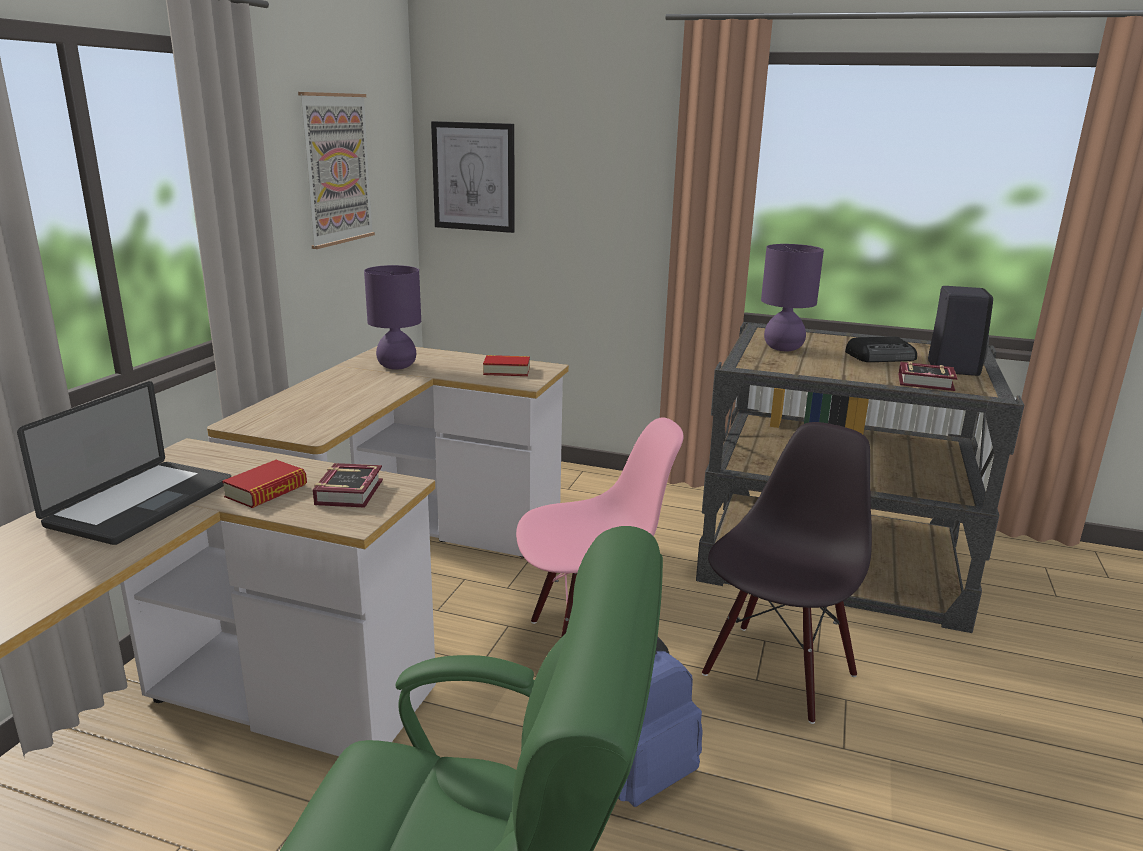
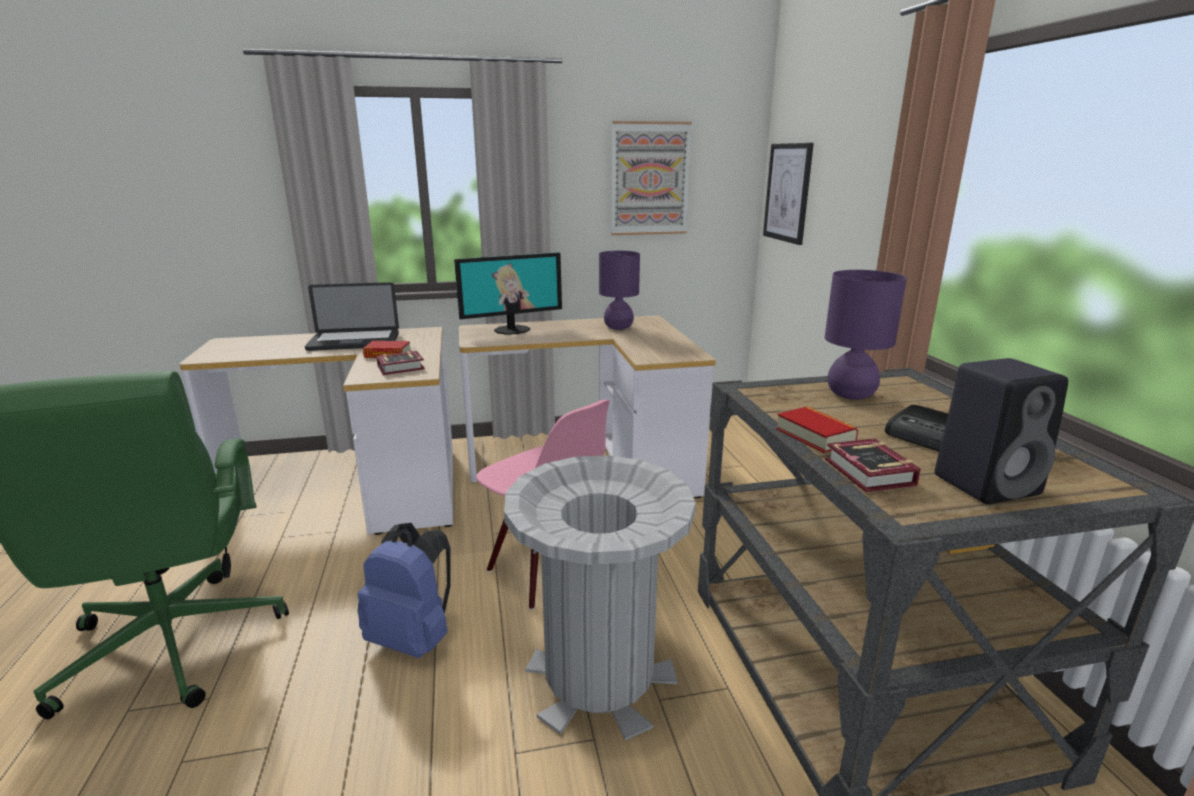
camera: 60 degrees right, 0 degrees up
(297, 407) = (512, 330): none -> monitor
(506, 371) = (663, 349): book -> book (815, 436)
(777, 672) = (599, 679): black chair -> grey trash can

